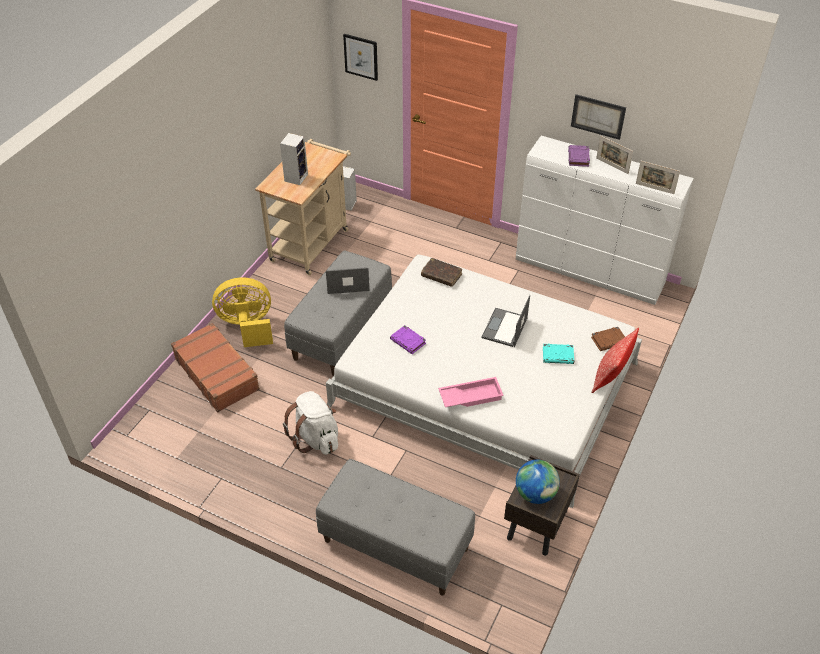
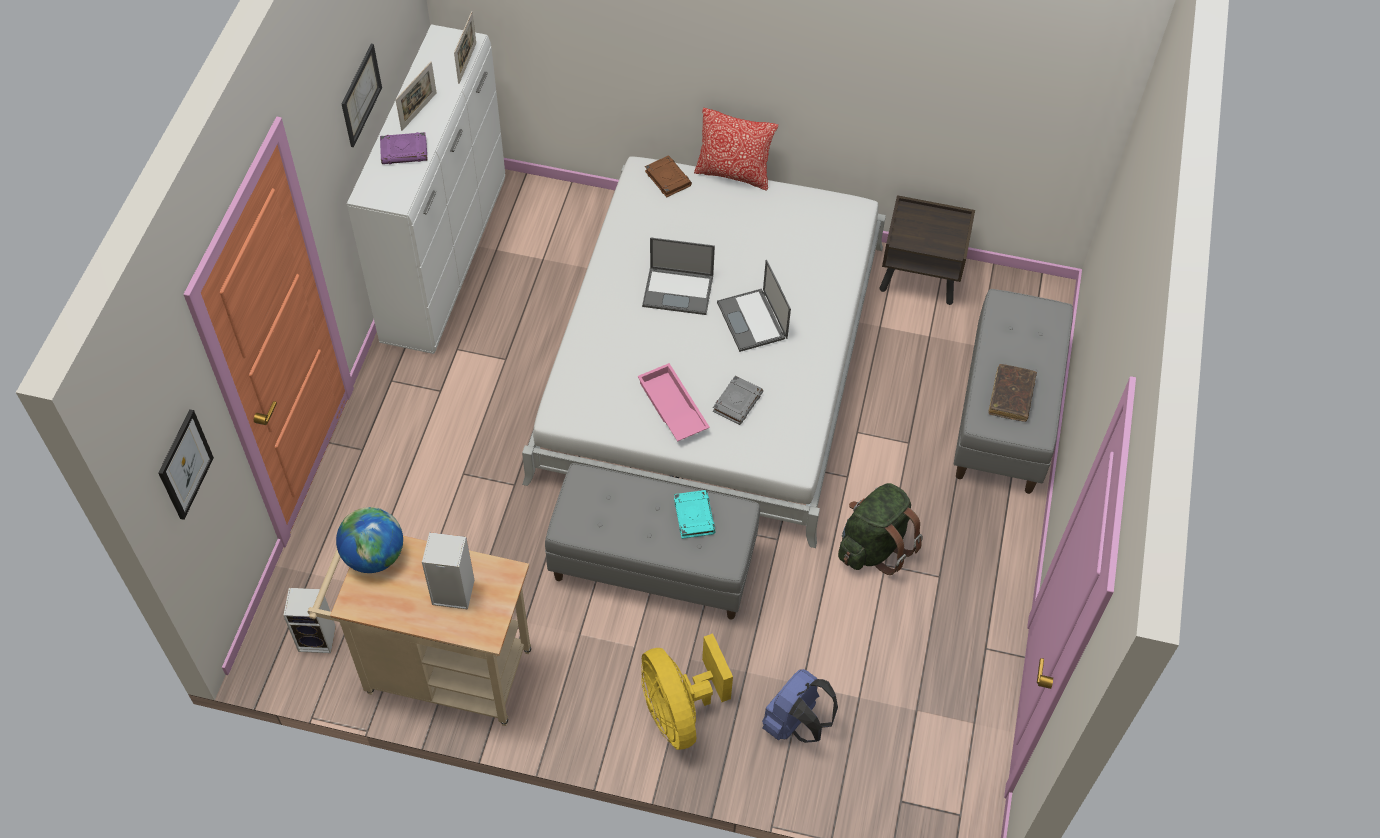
camera: 105 degrees left, 10 degrees up
(217, 373) = (795, 723): brown suitcase -> blue backpack
(316, 438) = (874, 546): white backpack -> green backpack
(346, 281) = (624, 514): laptop -> laptop (752, 321)
(408, 341) = (737, 402): purple book -> grey book
(441, 275) = (583, 385): brown book -> brown book (1011, 397)
(470, 396) = (817, 312): pink tray -> pink tray (671, 407)
(535, 494) = (939, 235): globe -> globe (374, 556)
(558, 356) = (713, 228): turquoise book -> turquoise book (693, 515)

